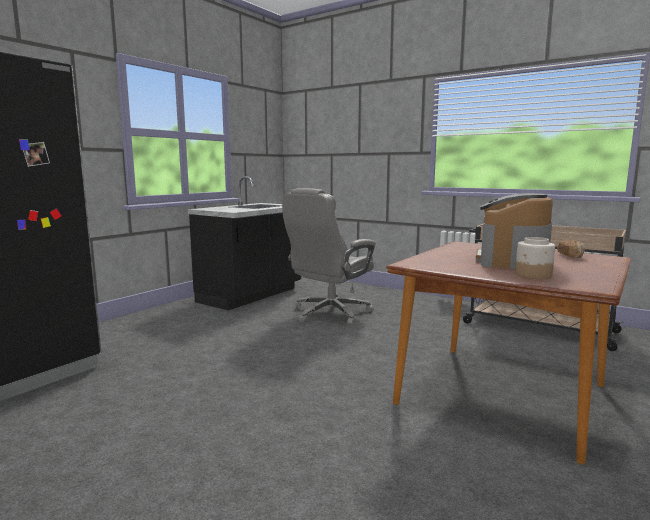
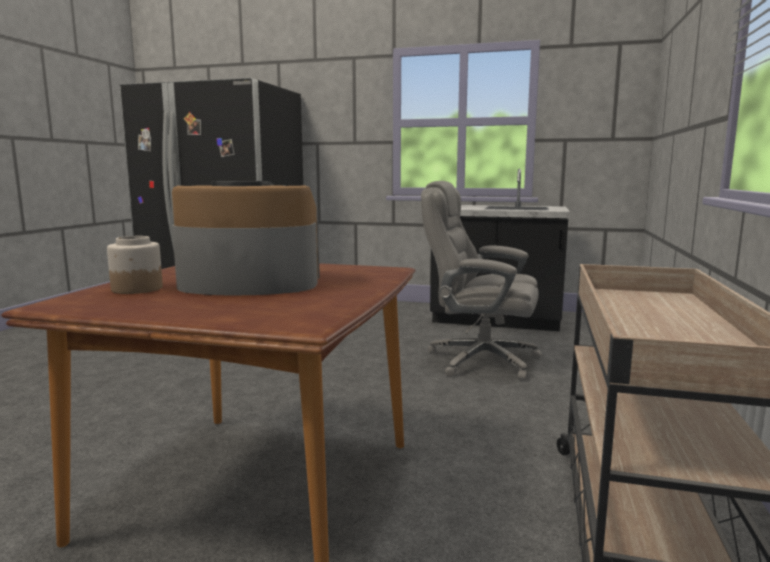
camera: 70 degrees right, 0 degrees up
(571, 256) = (303, 306): bread -> none

